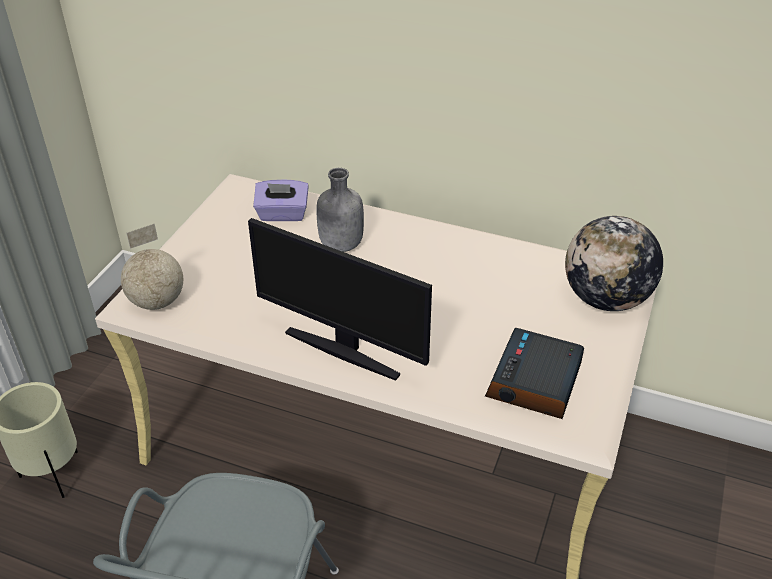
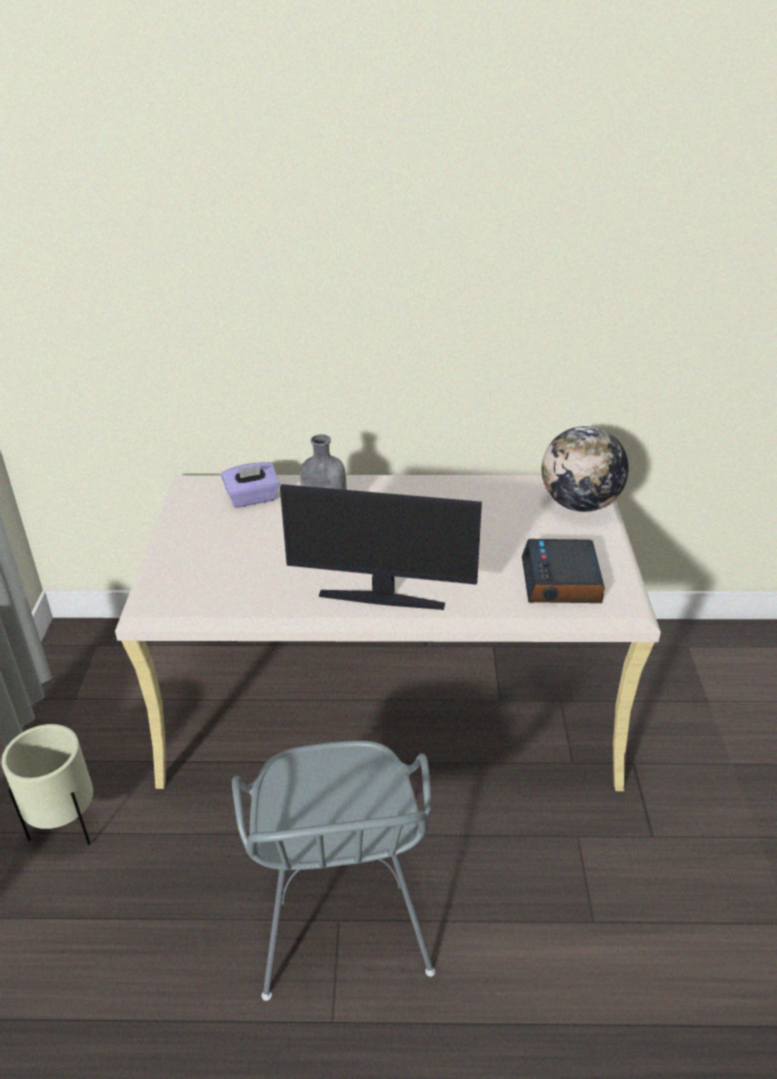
camera: 20 degrees left, 5 degrees down
(158, 302) = (176, 599): globe -> none

